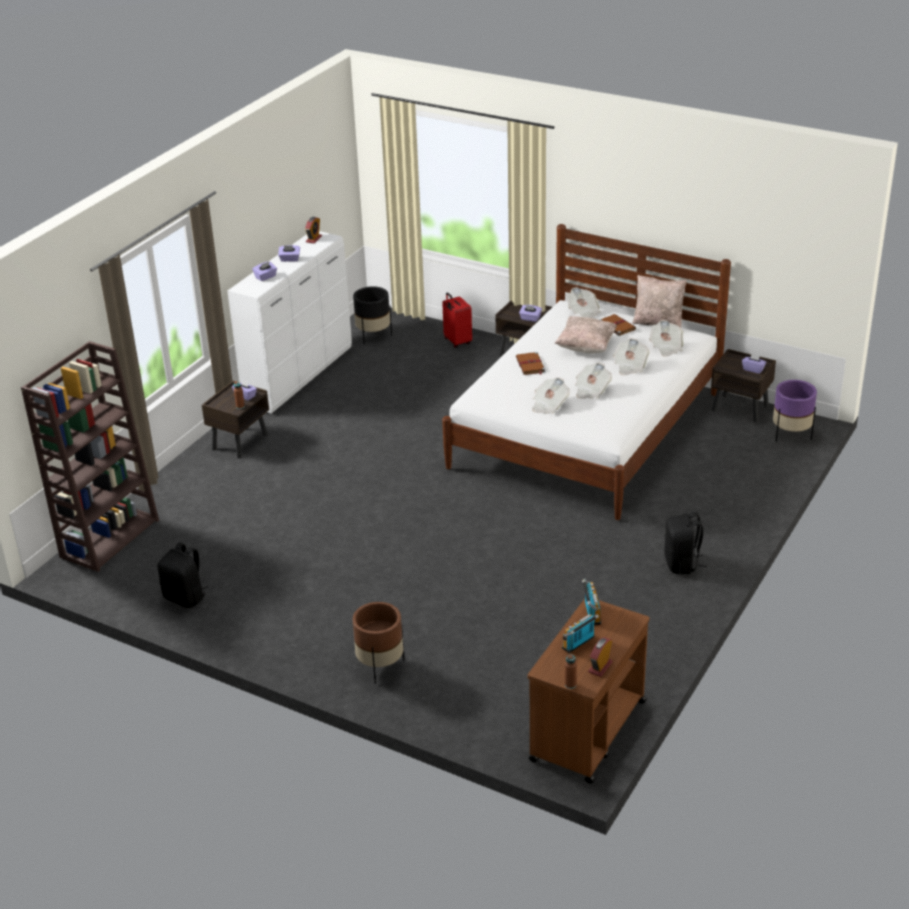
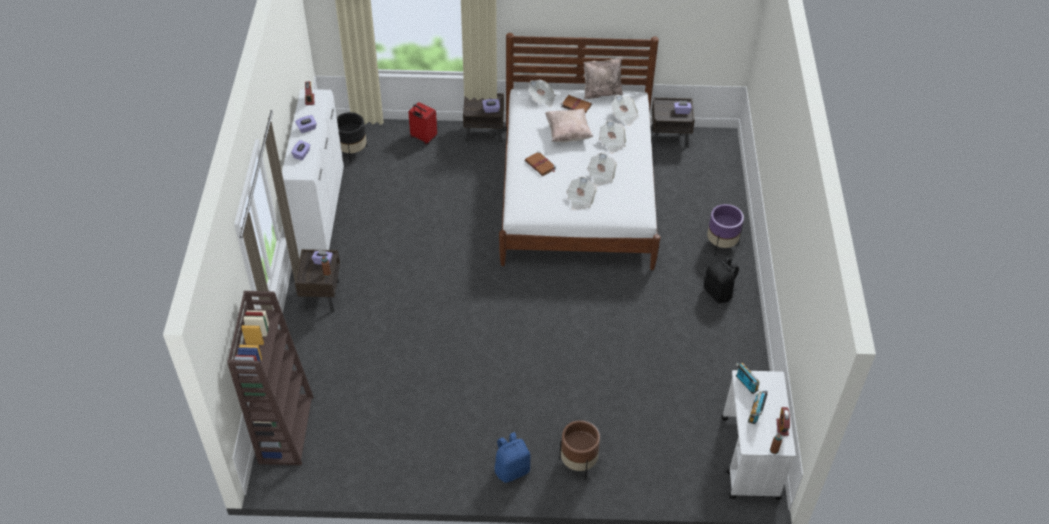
camera: 30 degrees left, 15 degrees up
(185, 597) = (390, 461): black backpack -> none
(303, 647) = (512, 469): none -> blue backpack
(587, 731) = (750, 458): brown cart -> white cart
(791, 435) = (717, 151): purple planter -> purple planter (721, 245)

